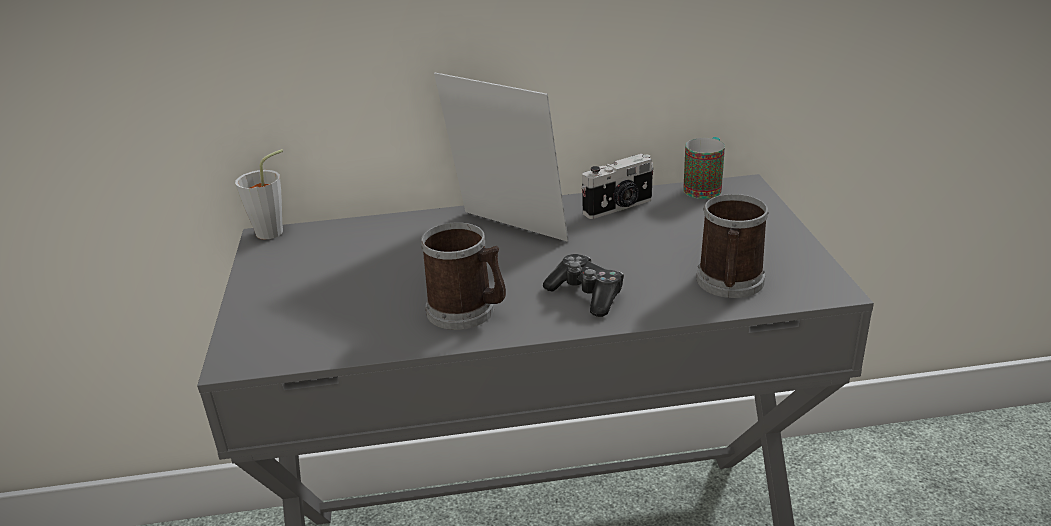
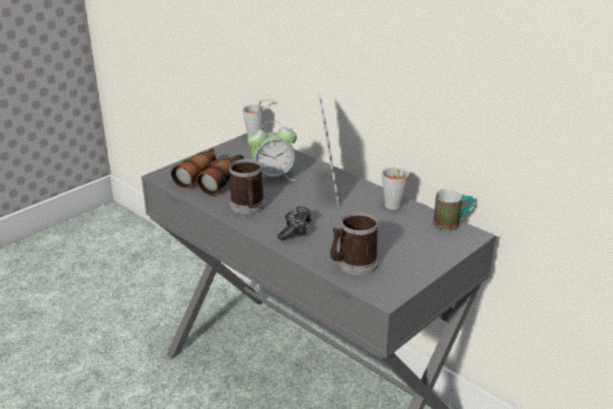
camera: 50 degrees right, 0 degrees up
(329, 313) = (212, 178): none -> binoculars
(414, 260) = (273, 177): none -> alarm clock
(619, 207) = (391, 207): camera -> grey cup

